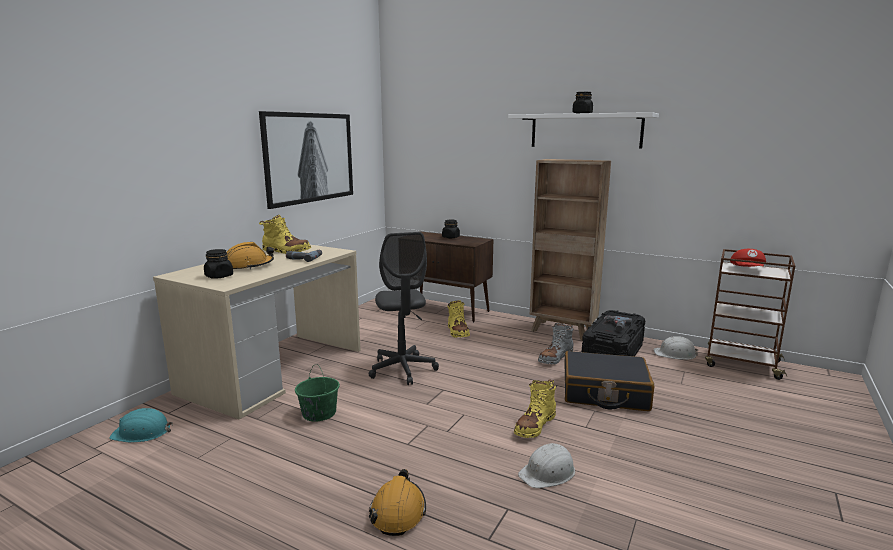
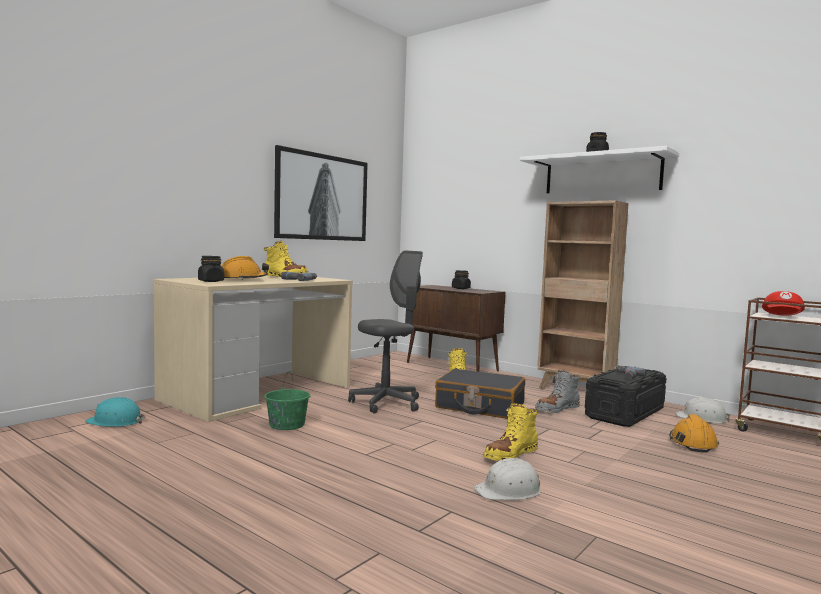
camera: 10 degrees right, 10 degrees down
(398, 512) = (332, 499): orange hard hat -> orange hard hat (692, 443)
(402, 369) = (386, 403): grey office chair -> grey office chair turned 120 degrees counterclockwise
(604, 393) = (602, 439): black suitcase -> black suitcase (480, 406)

